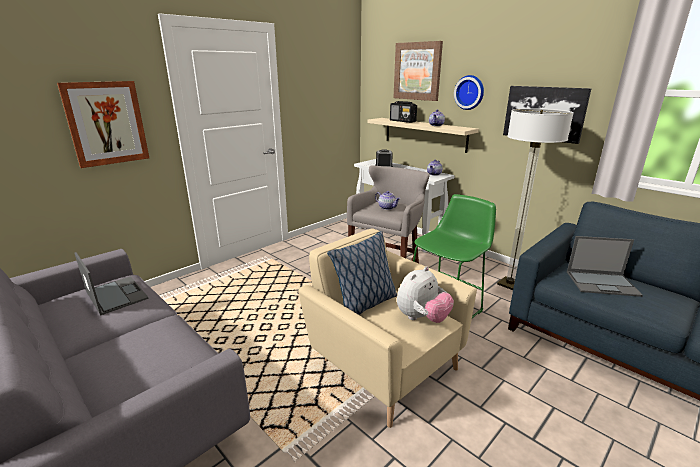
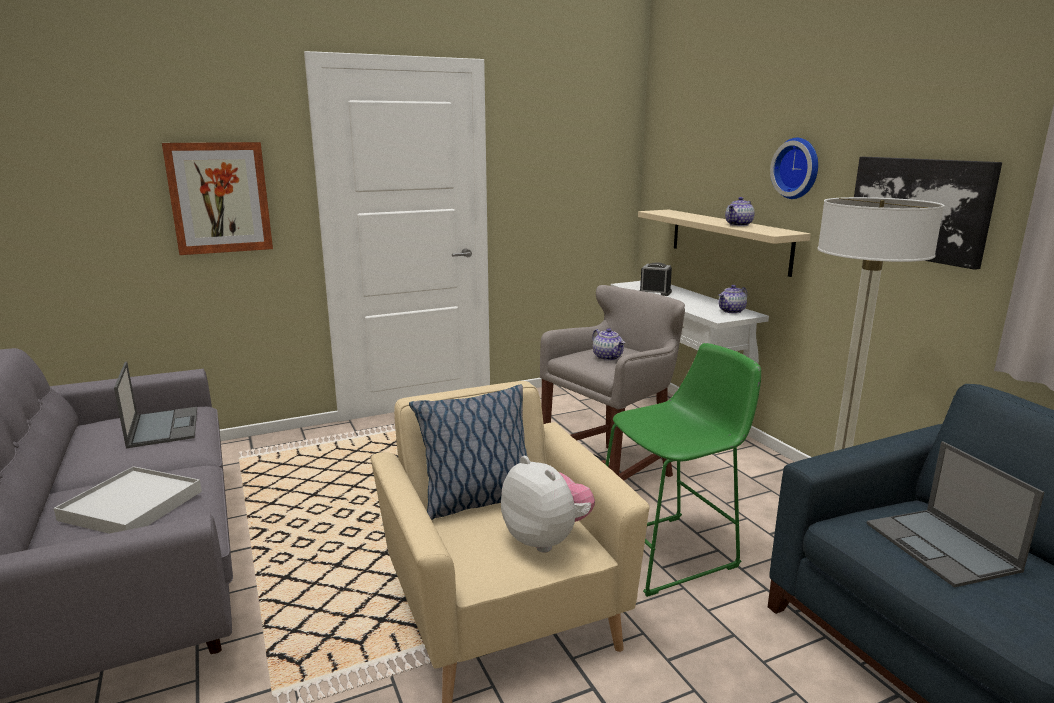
camera: 20 degrees right, 5 degrees down
(144, 355) = (131, 505): none -> white tray
(403, 121) = (692, 216): radio -> none
(417, 71) = (721, 131): picture -> none
(422, 318) = (546, 539): plush toy -> plush toy turned 105 degrees counterclockwise
(602, 283) = (942, 547): laptop -> laptop turned 45 degrees clockwise

